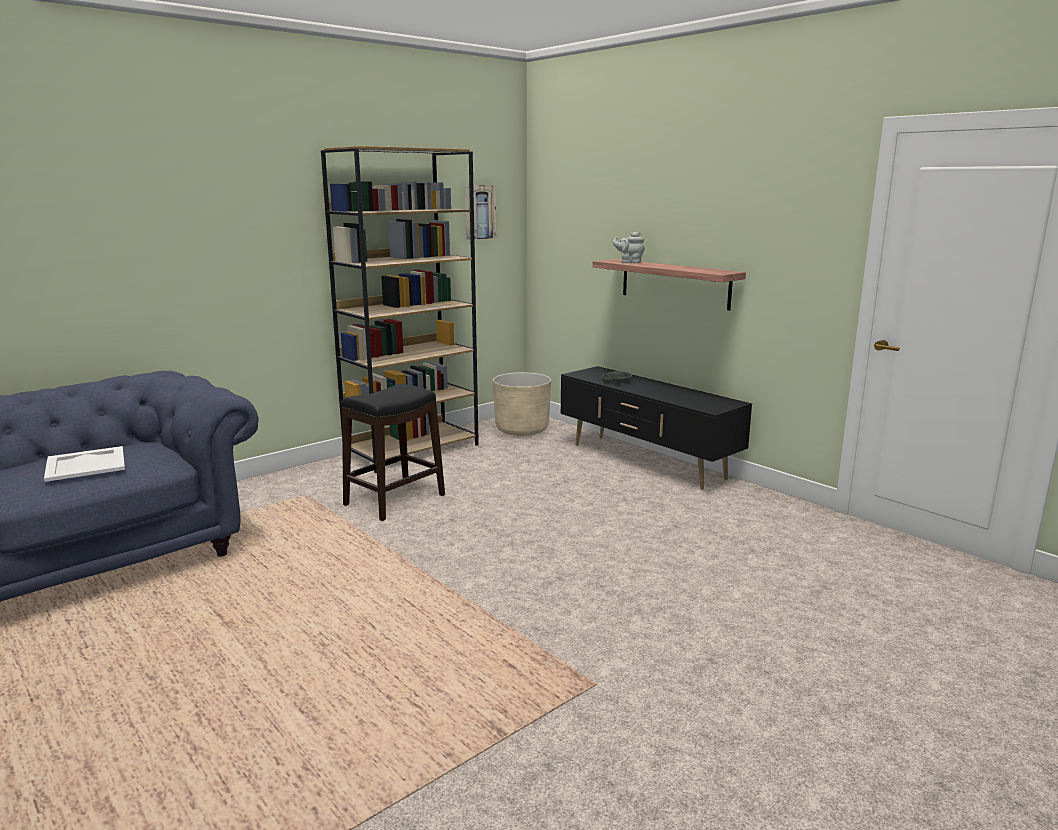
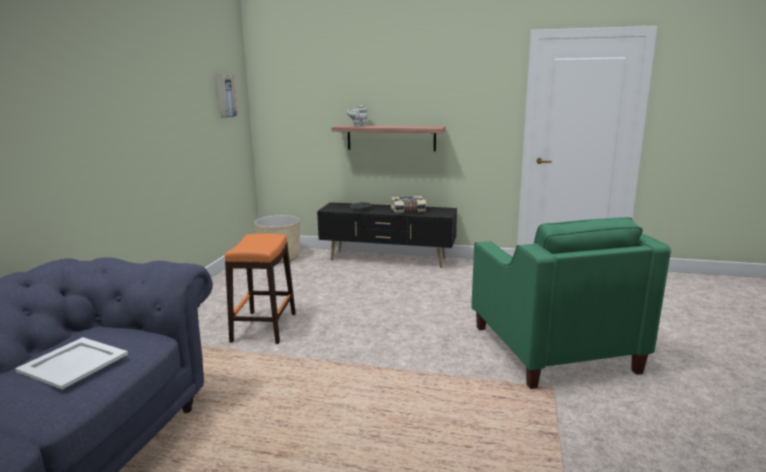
camera: 35 degrees left, 0 degrees up
(394, 500) = (263, 327): black stool -> orange stool
(412, 450) = (220, 290): brown bookcase -> none
(673, 394) = (408, 211): none -> book
(681, 639) = (552, 348): none -> green armchair

